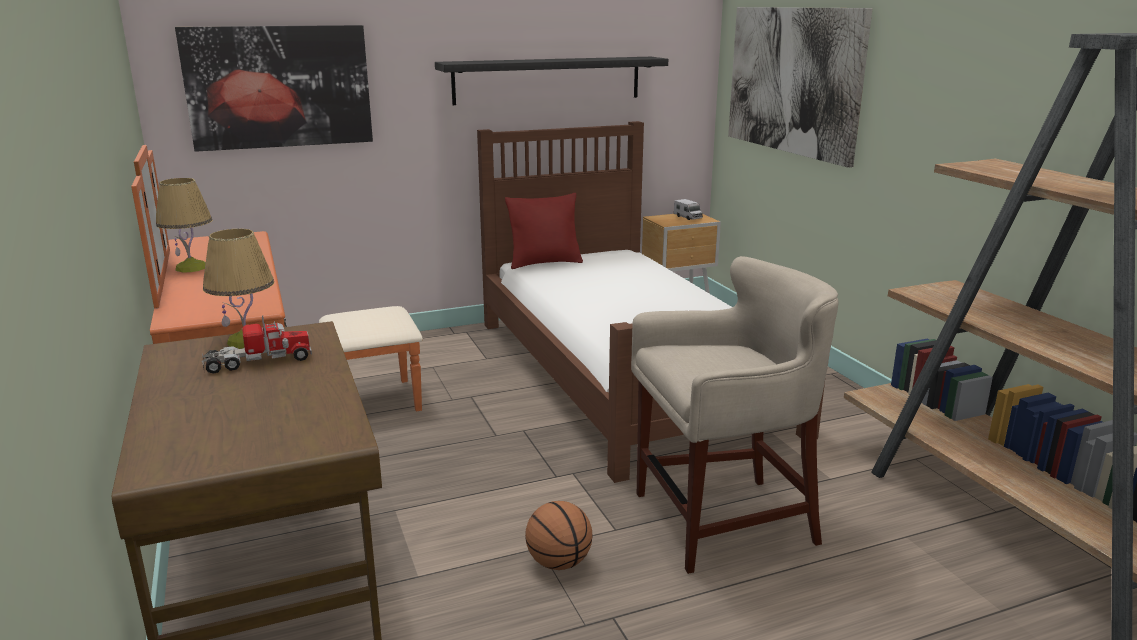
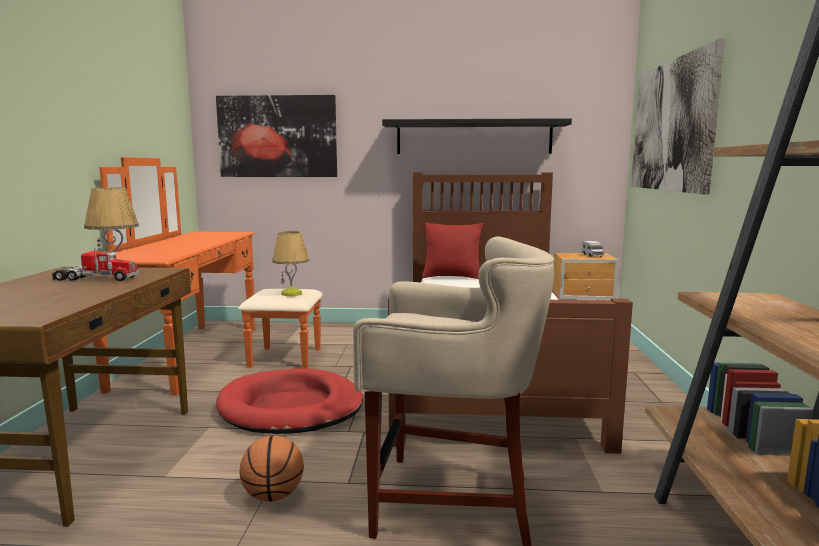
camera: 25 degrees right, 10 degrees down
(191, 267) = (173, 241): table lamp -> table lamp (292, 293)
(462, 464) = (291, 407): none -> red dog bed

